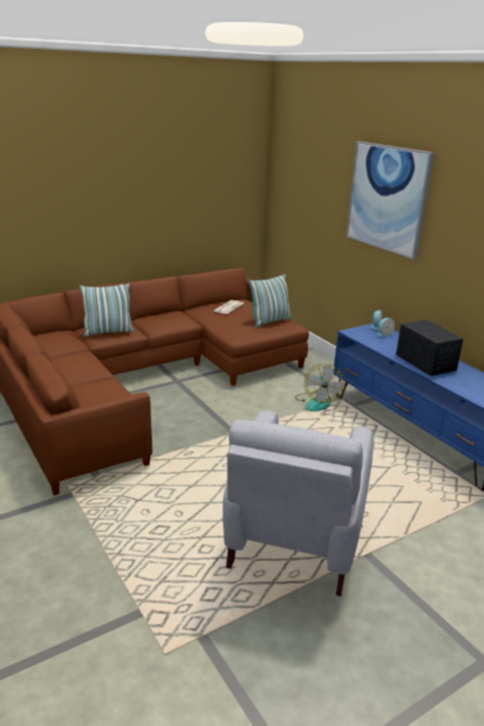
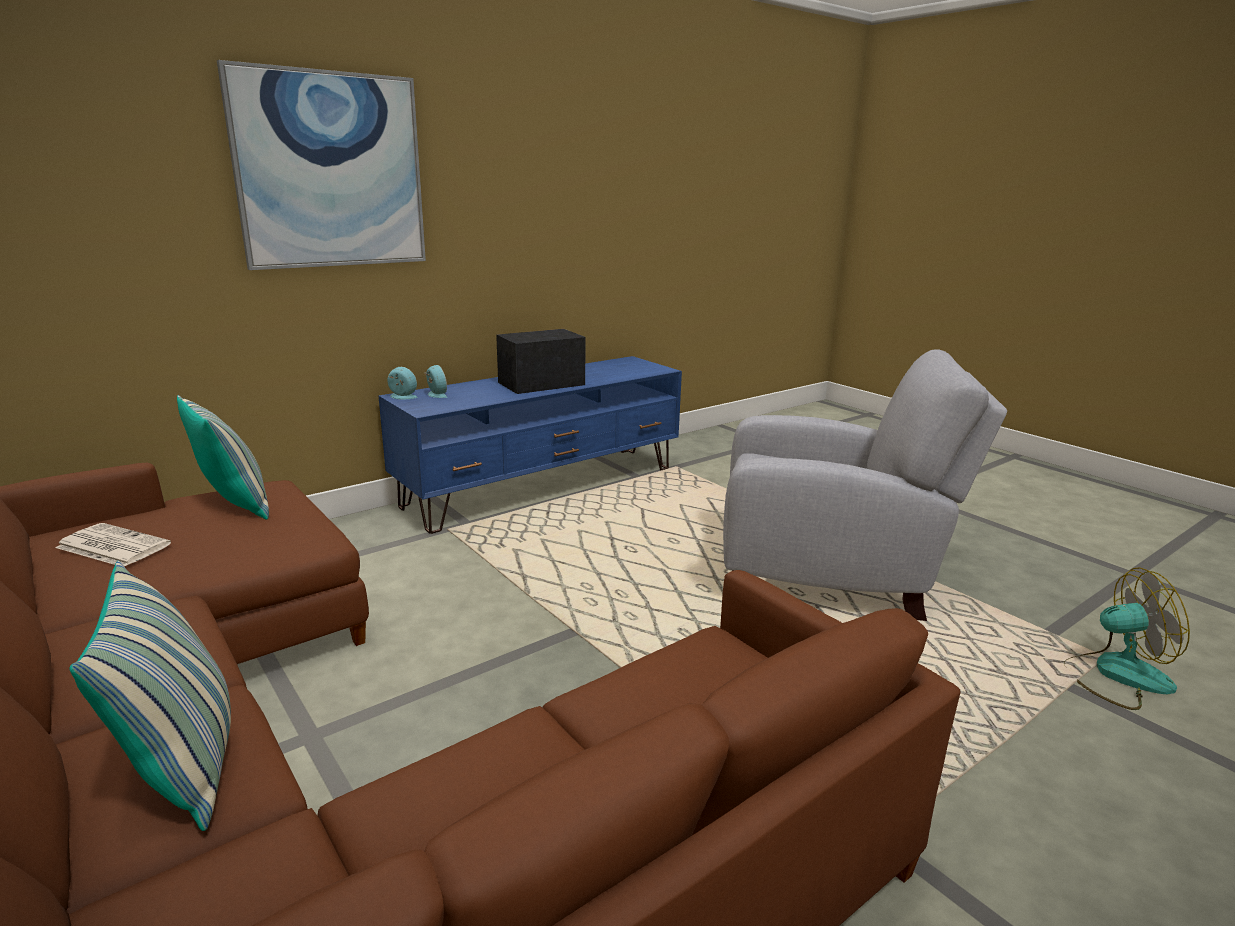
camera: 95 degrees left, 5 degrees down
(317, 402) = (454, 550): fan -> fan (1116, 675)

